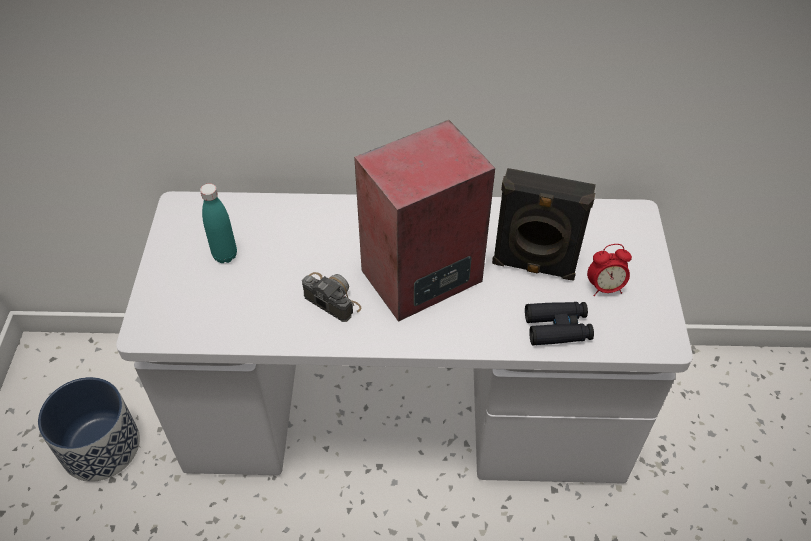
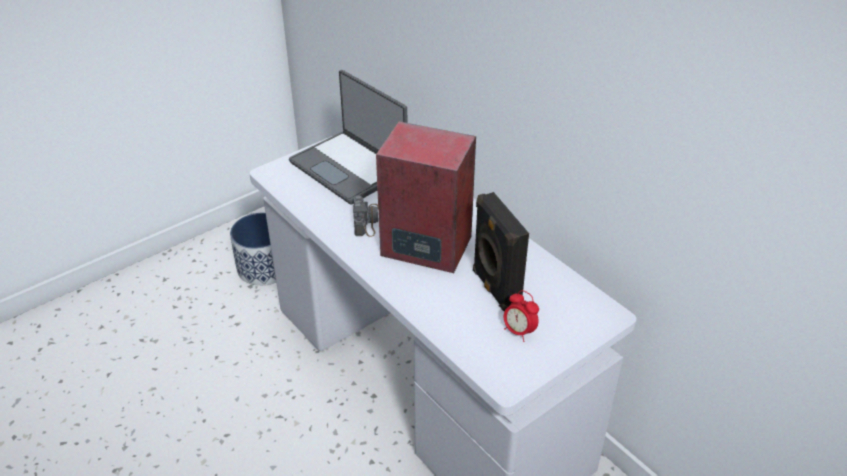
camera: 50 degrees right, 10 degrees down
(225, 255) = (350, 167): turquoise bottle -> laptop
(557, 328) = (456, 326): black binoculars -> none

